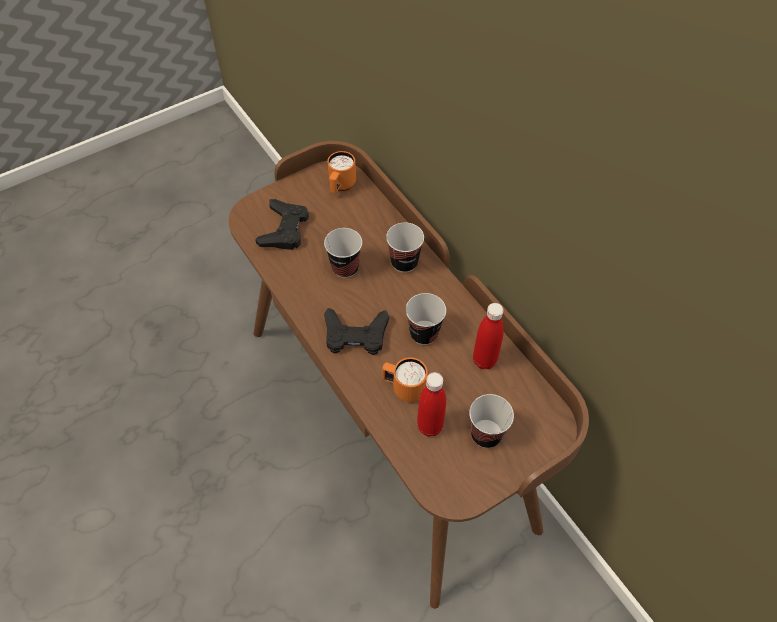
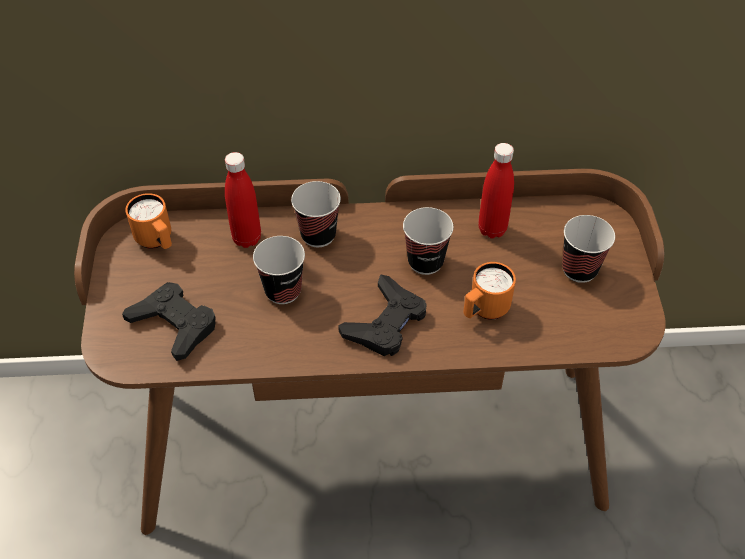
camera: 60 degrees left, 5 degrees down
(430, 426) = (544, 310): red bottle -> red bottle (247, 238)

